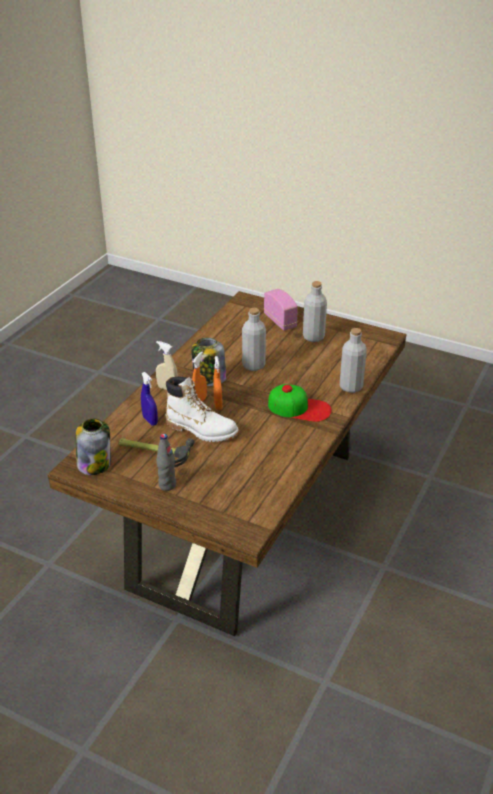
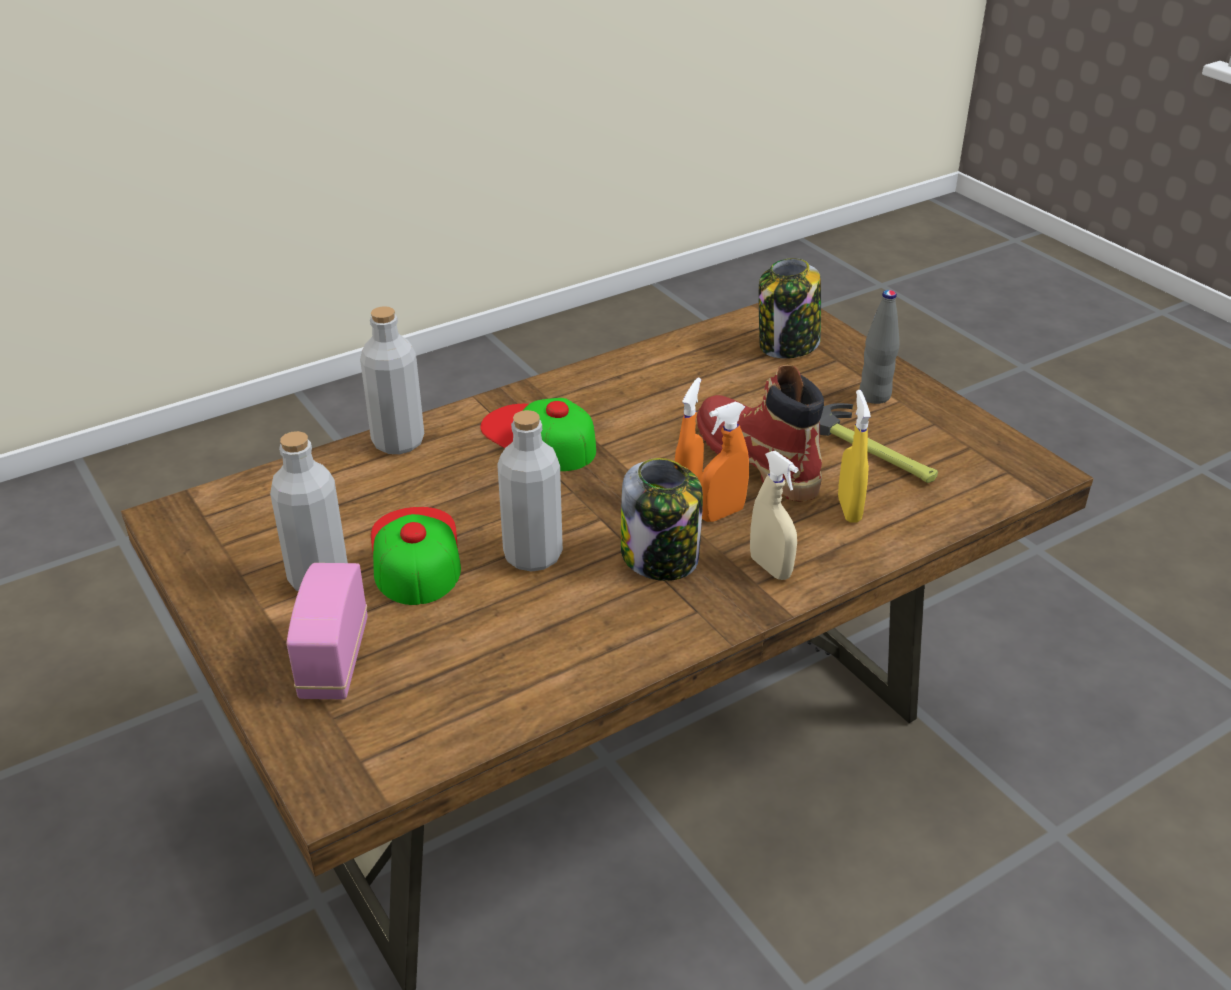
camera: 150 degrees left, 0 degrees up
(94, 464) = (995, 466): jar -> jar (788, 345)
(150, 420) = (849, 509): blue spray bottle -> yellow spray bottle
(201, 429) = (756, 460): white boot -> red boot
(293, 353) = (415, 554): none -> cap

